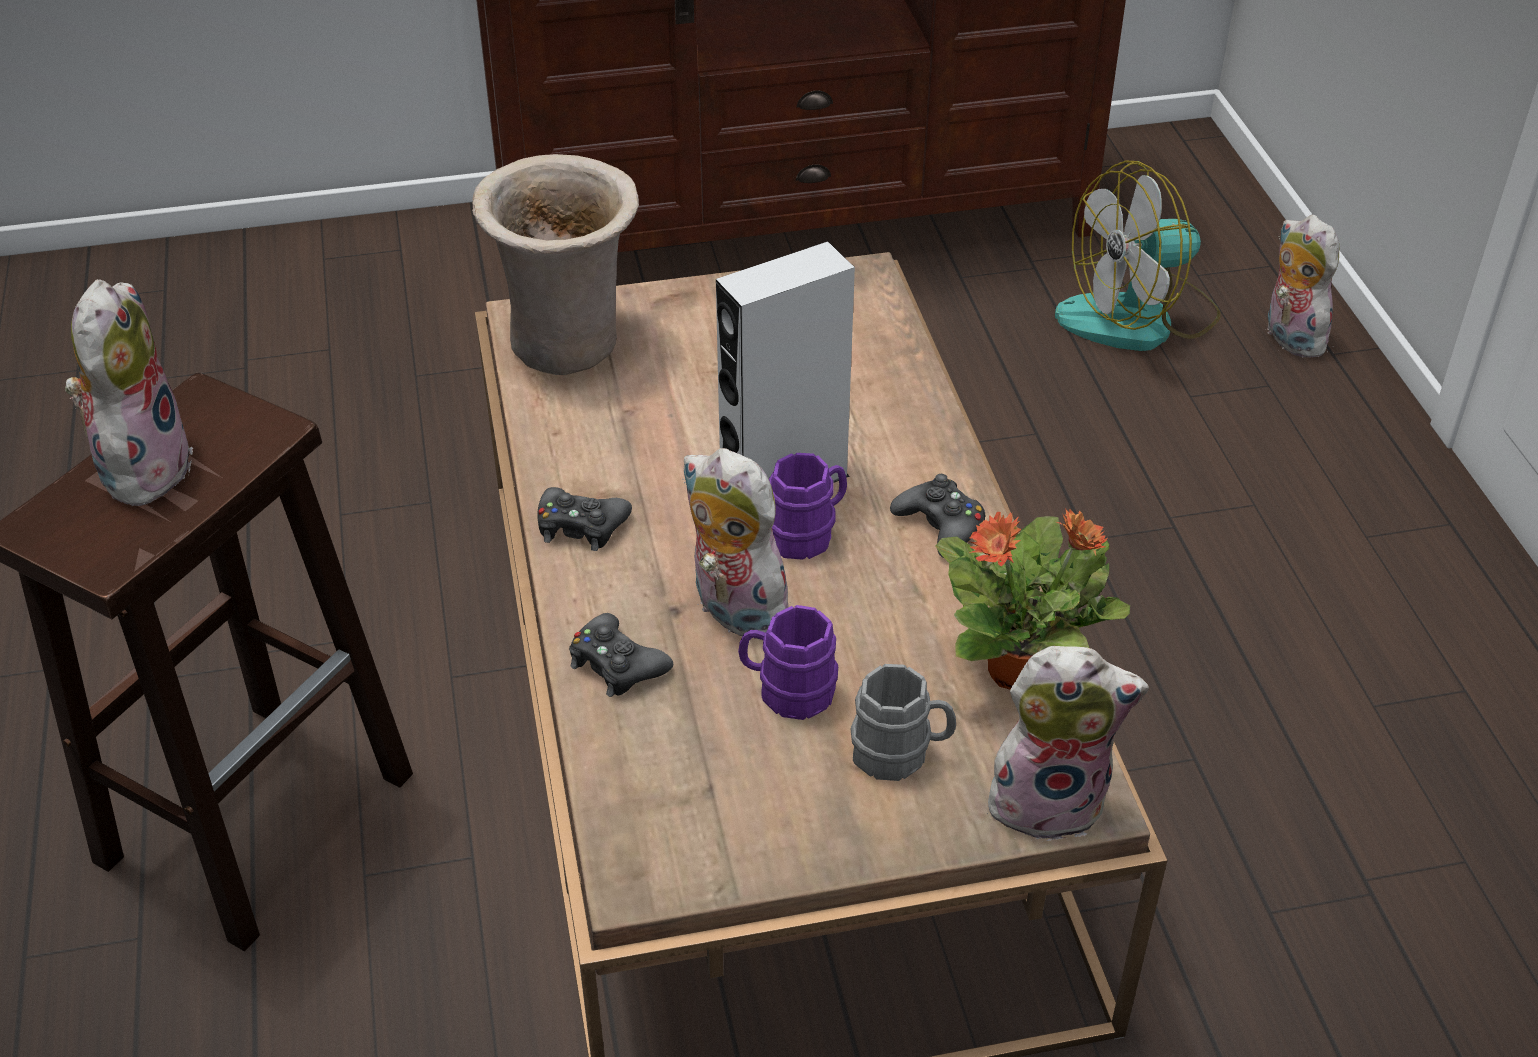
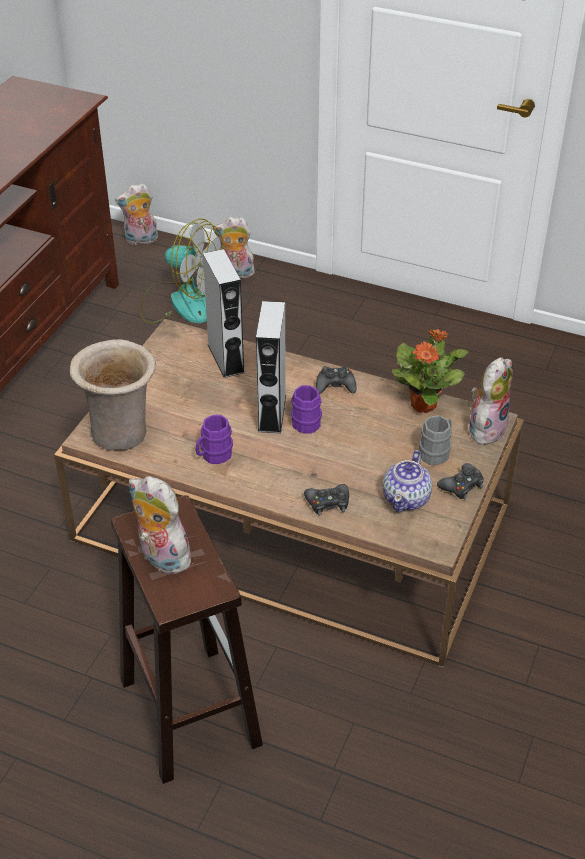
camera: 55 degrees left, 0 degrees up
(581, 526) = (241, 479): black game controller -> black game controller (462, 486)
(726, 770) = (407, 498): none -> teapot
(733, 610) = (328, 459): plush toy -> plush toy (140, 240)
(787, 691) = (382, 465): purple mug -> purple mug (213, 455)
(865, 363) = (226, 358): none -> grey speaker
(1139, 318) = (181, 302): fan -> fan turned 75 degrees counterclockwise

